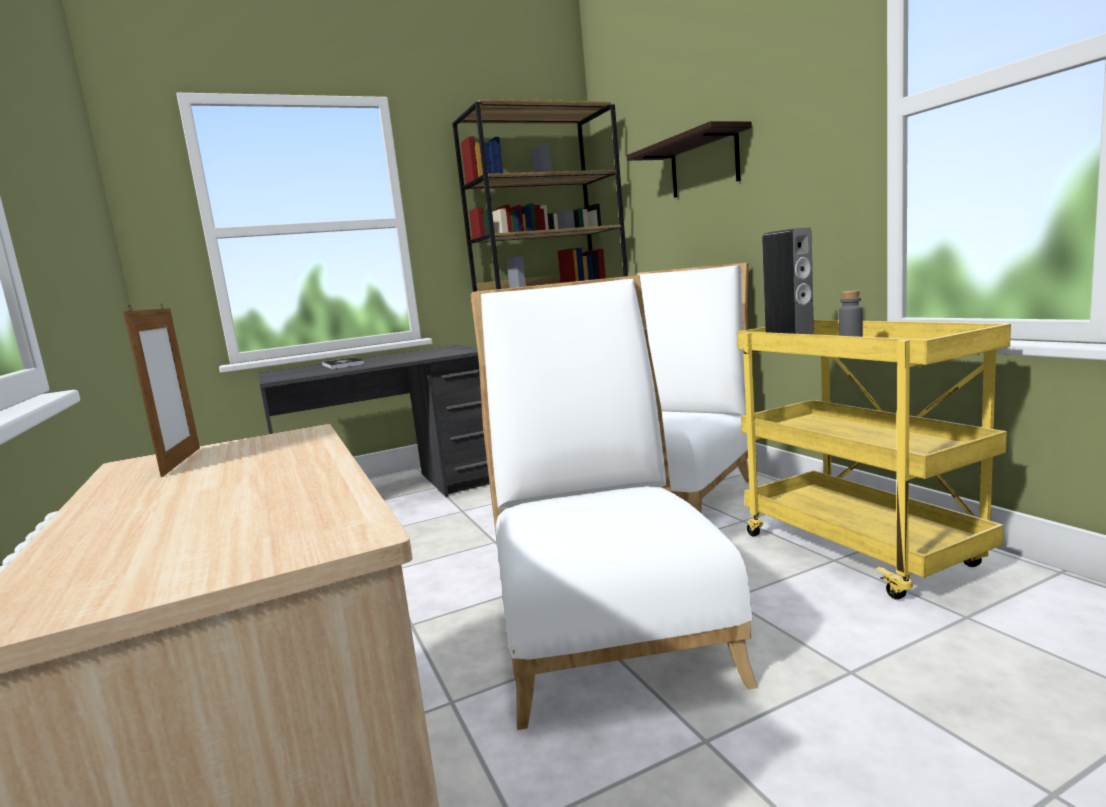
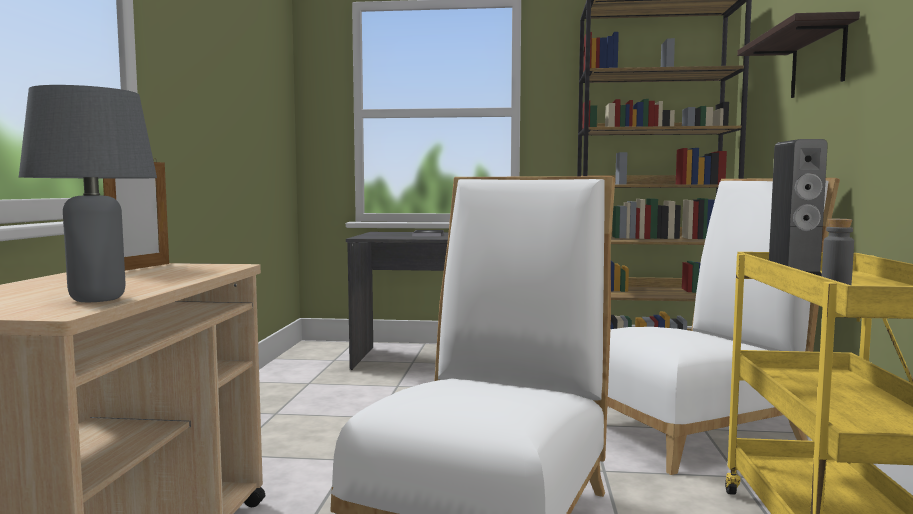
camera: 30 degrees right, 5 degrees down
(316, 506) = (96, 299): none -> grey table lamp

